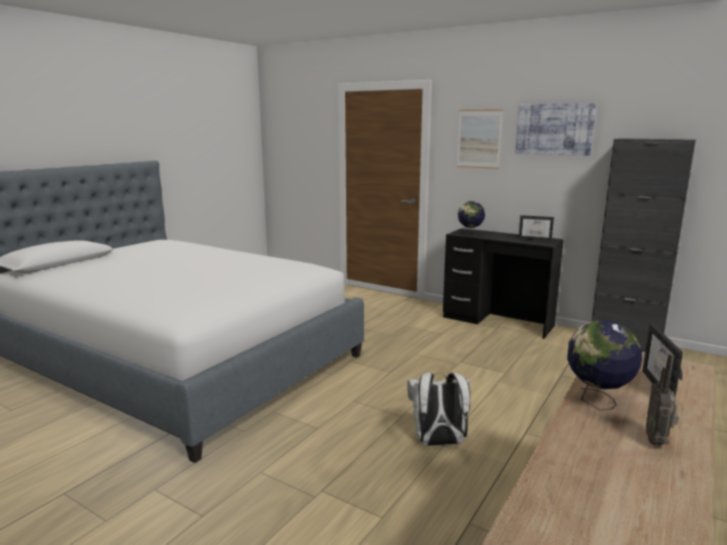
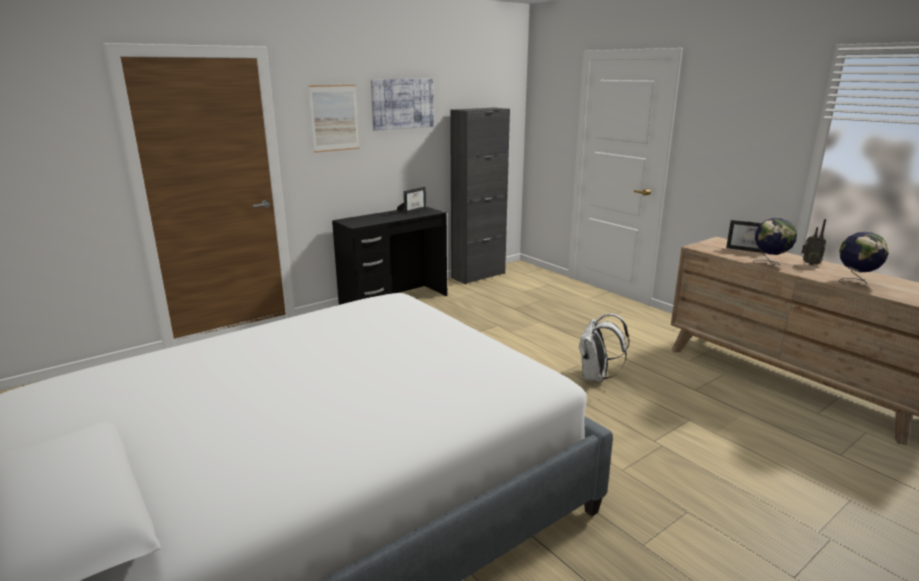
camera: 70 degrees left, 5 degrees up
(470, 235) = (368, 222): globe -> globe (856, 281)

